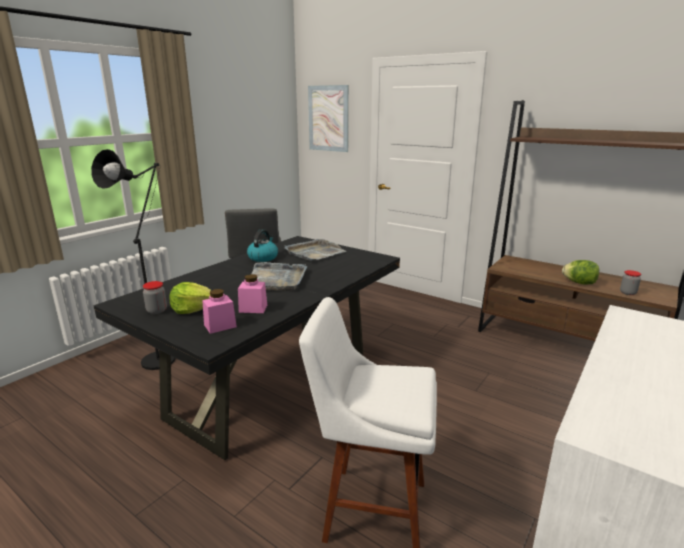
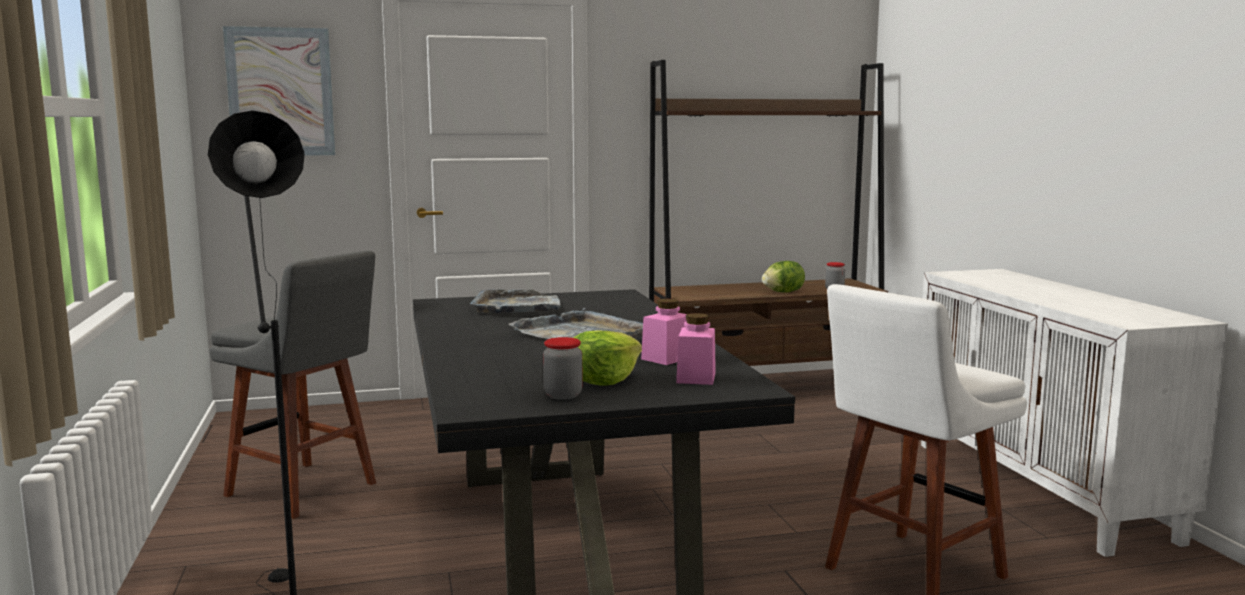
camera: 50 degrees left, 10 degrees down
(263, 257) = (468, 325): kettle -> none

